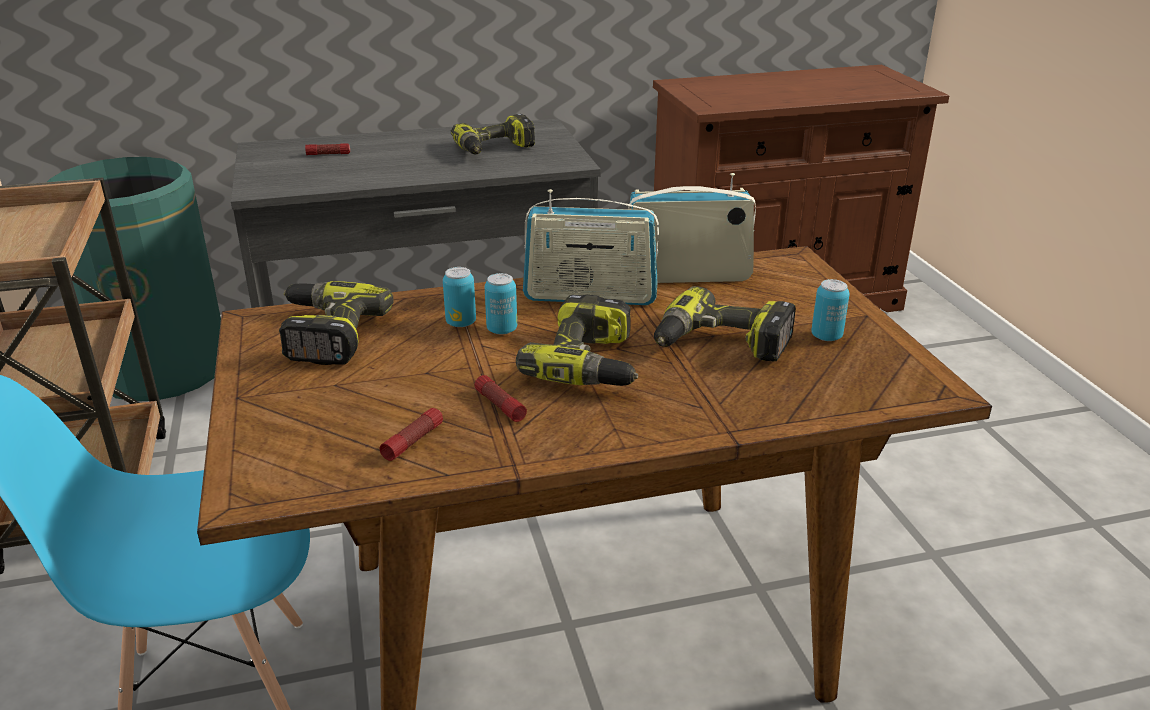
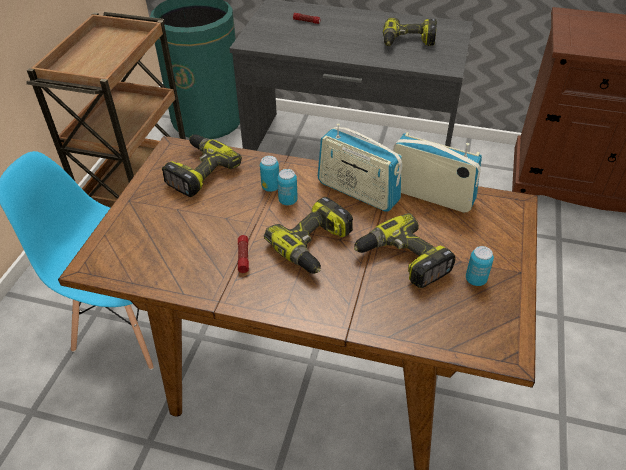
camera: 30 degrees right, 15 degrees up
(413, 441) = (184, 264): flashlight -> none

